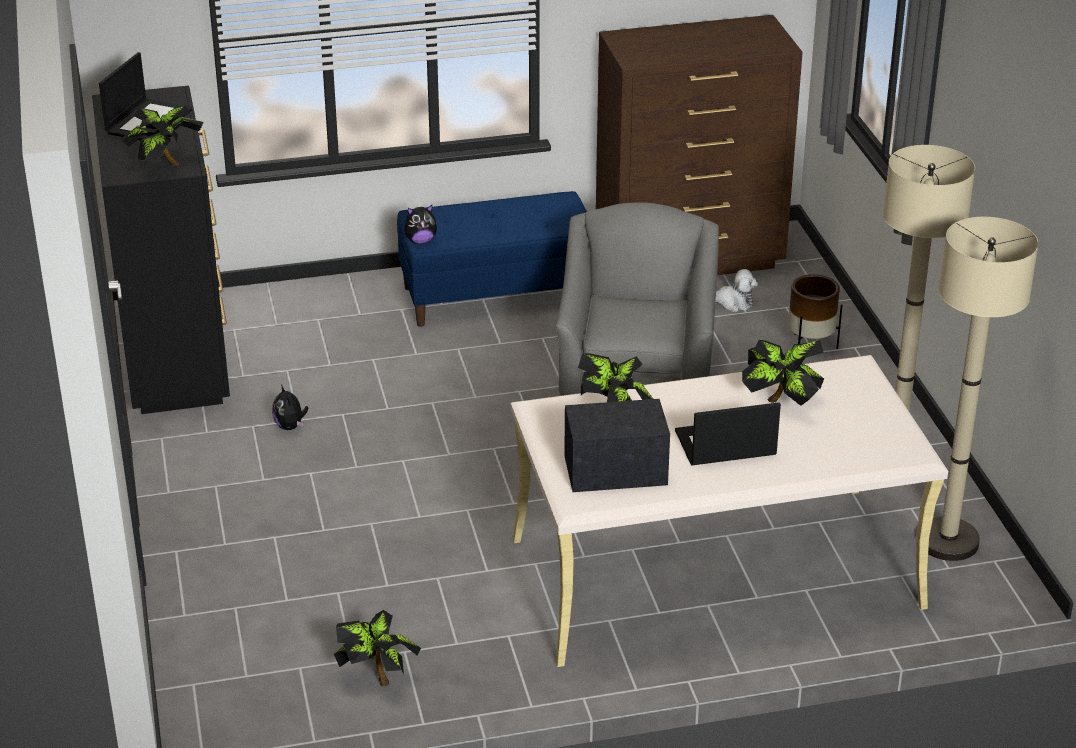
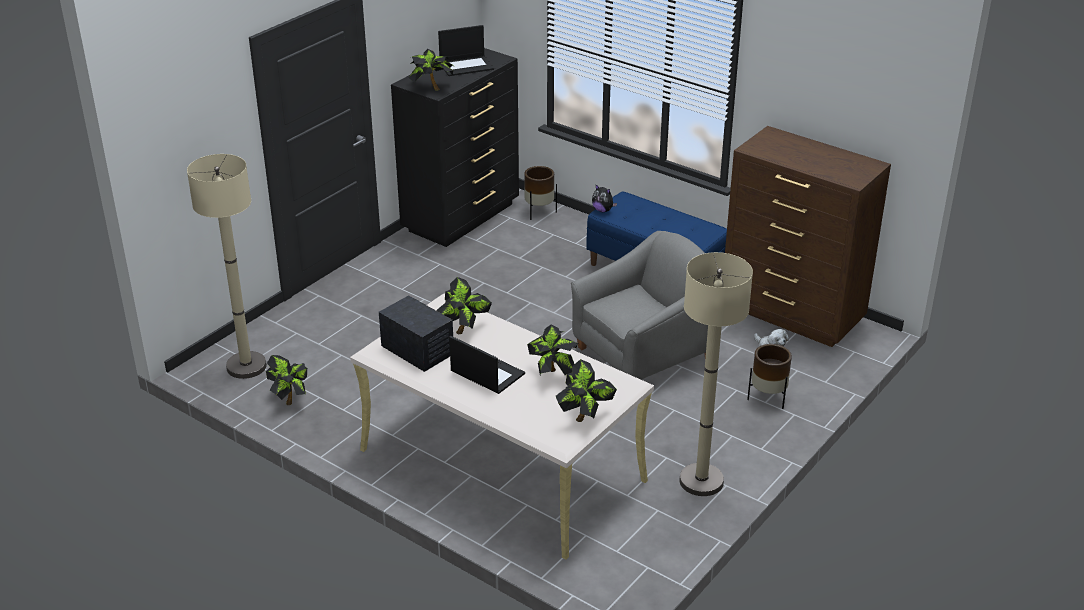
camera: 50 degrees right, 0 degrees up
(255, 304) = (539, 212): none -> brown planter
(290, 426) = (453, 274): plush toy -> none
(884, 419) = (585, 416): none -> potted plant
(947, 541) = (643, 539): beige floor lamp -> beige floor lamp (246, 366)

